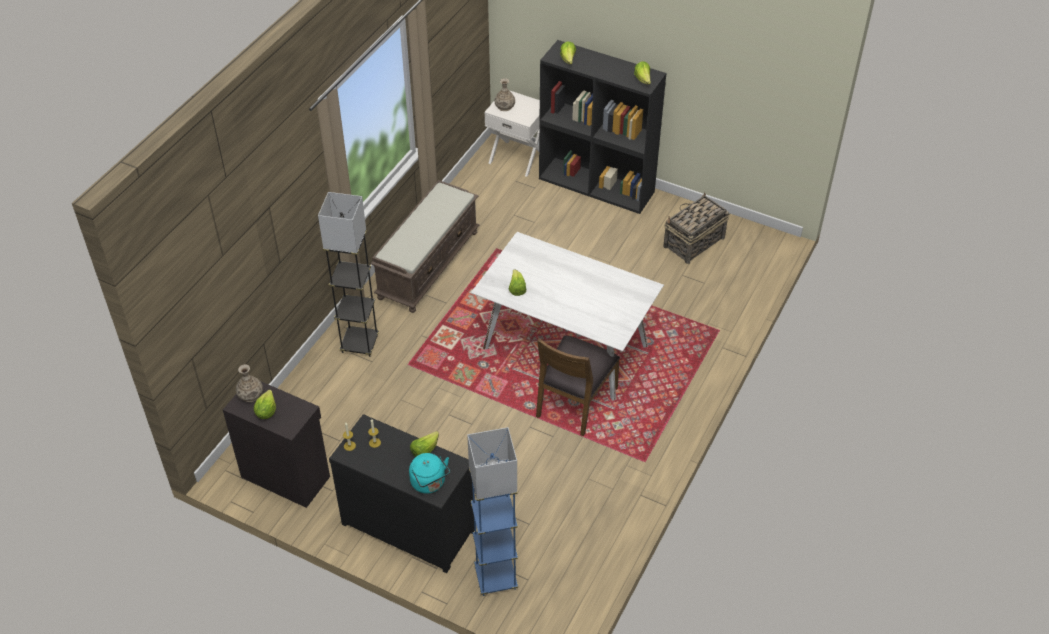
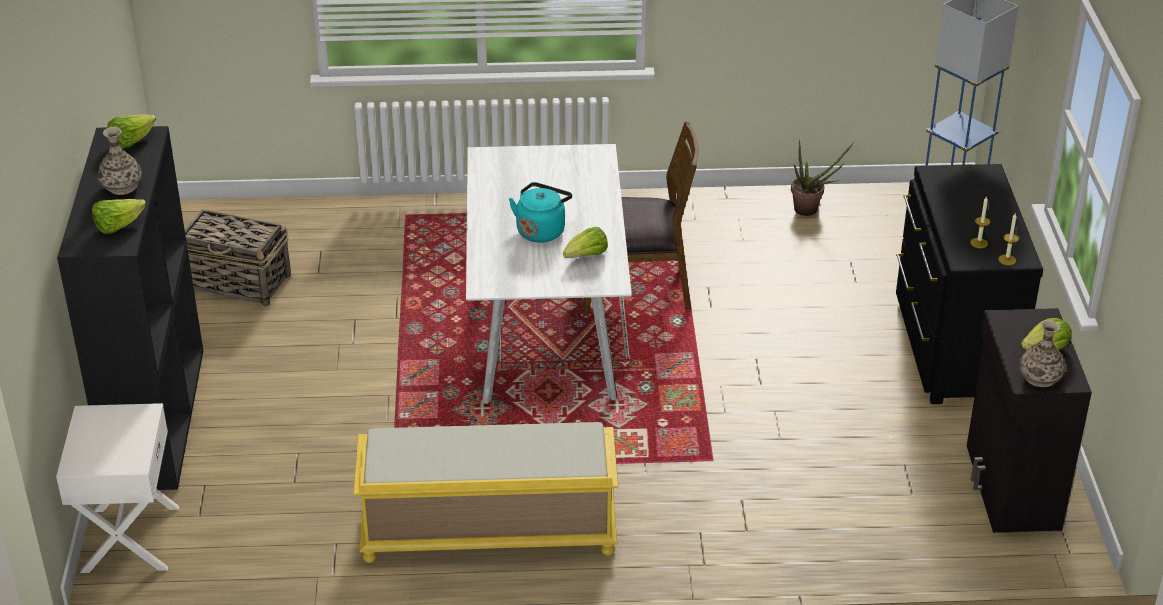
camera: 120 degrees left, 10 degrees down
(359, 344) = (721, 529): grey floor lamp -> none
(425, 450) = (943, 203): lettuce -> none
(428, 264) = (487, 532): brown bench -> yellow bench
(429, 483) = (981, 182): turquoise kettle -> turquoise kettle (541, 230)
(504, 106) = (117, 454): vase -> vase (122, 186)
(596, 534) = (811, 210): none -> potted plant

